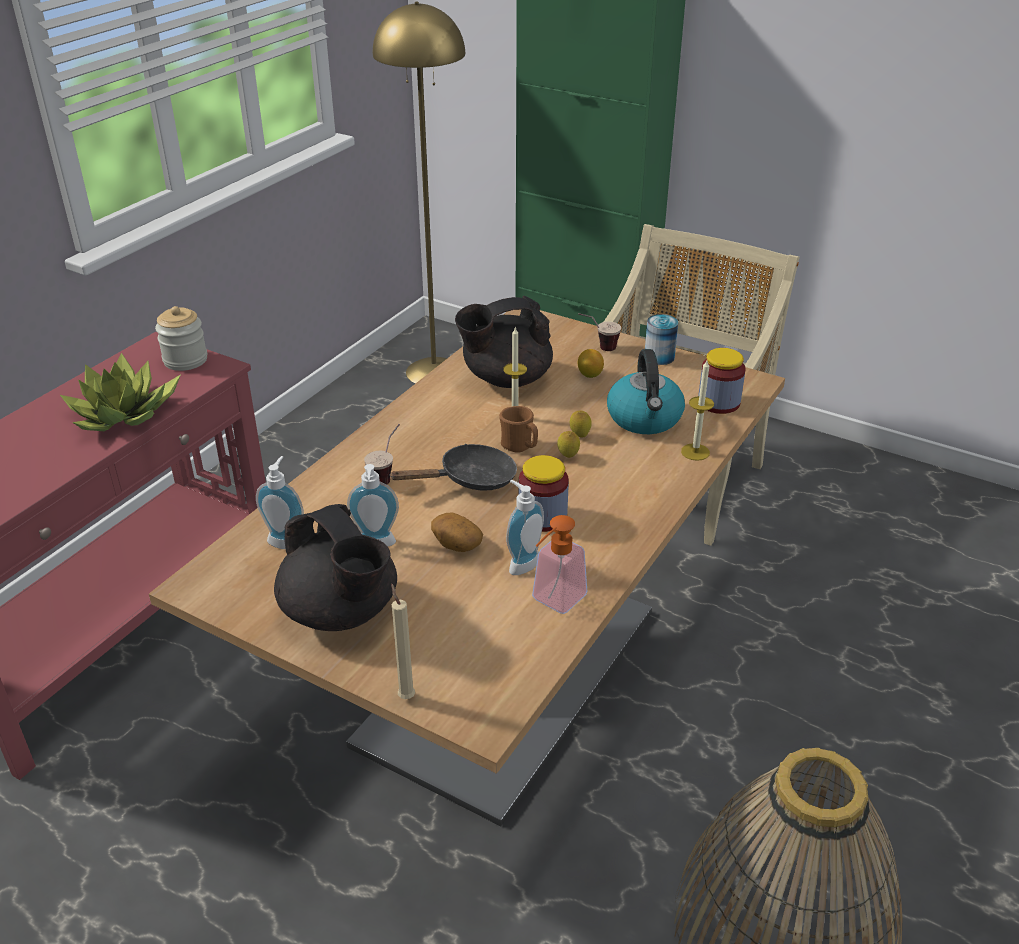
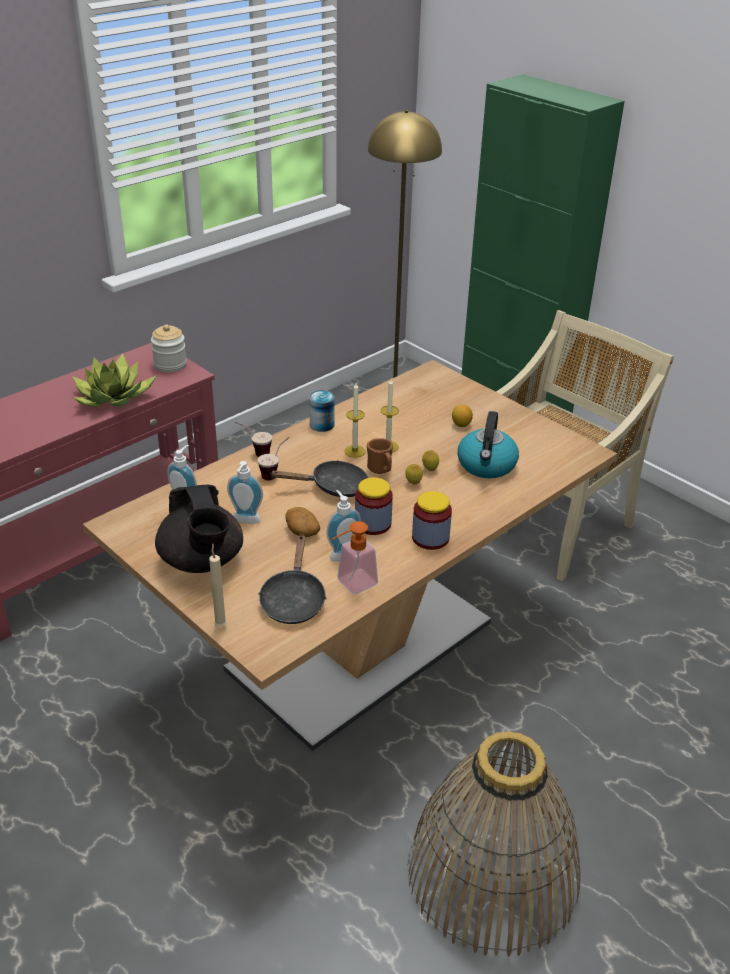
camera: 15 degrees right, 0 degrees up
(487, 638) = (293, 599): none -> black frying pan
(505, 379) = (395, 417): black teapot -> none
(598, 348) = (478, 405): cup -> cup (254, 453)
(659, 357) = (523, 420): can -> can (322, 425)
(695, 452) = (512, 497): candle -> candle (354, 451)
(718, 402) = (551, 463): jar -> jar (430, 538)

